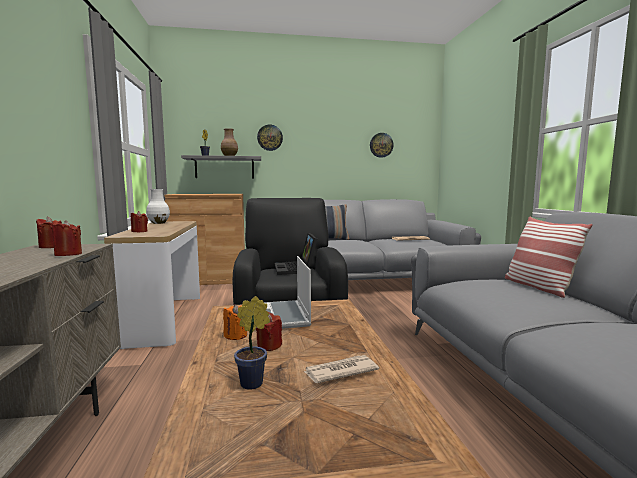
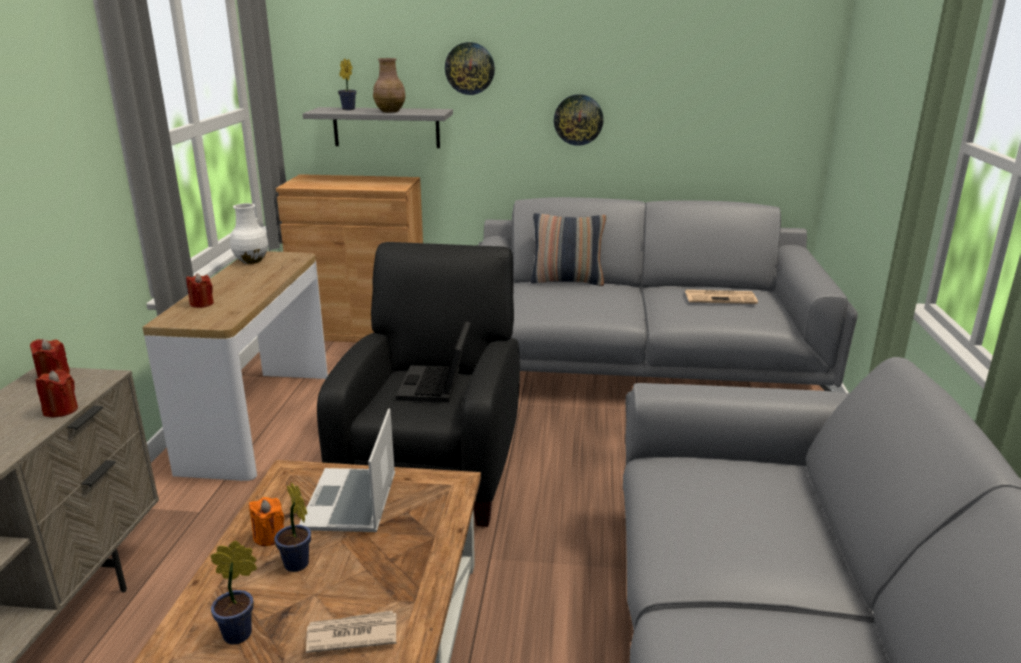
camera: 15 degrees right, 15 degrees up
(269, 345) = (298, 566): red candle -> potted plant
(381, 145) = (702, 81): wall clock -> wall clock (578, 119)
(538, 287) = (798, 504): pillow -> none

